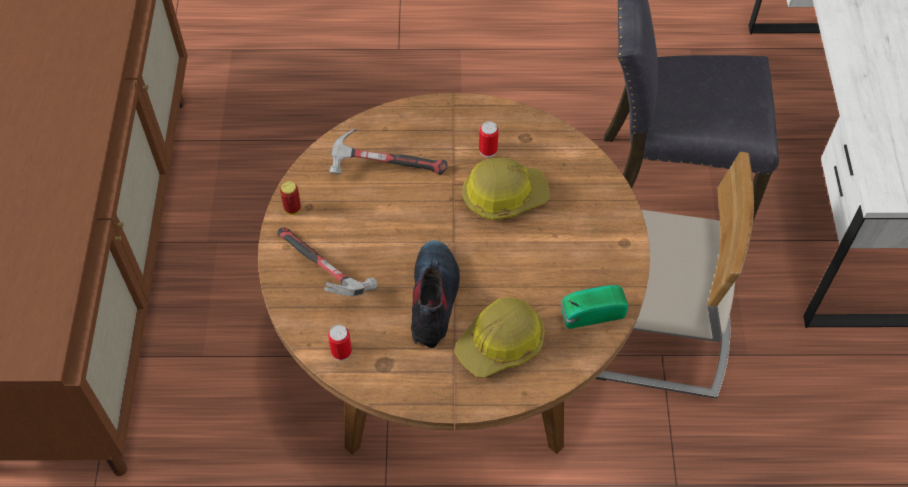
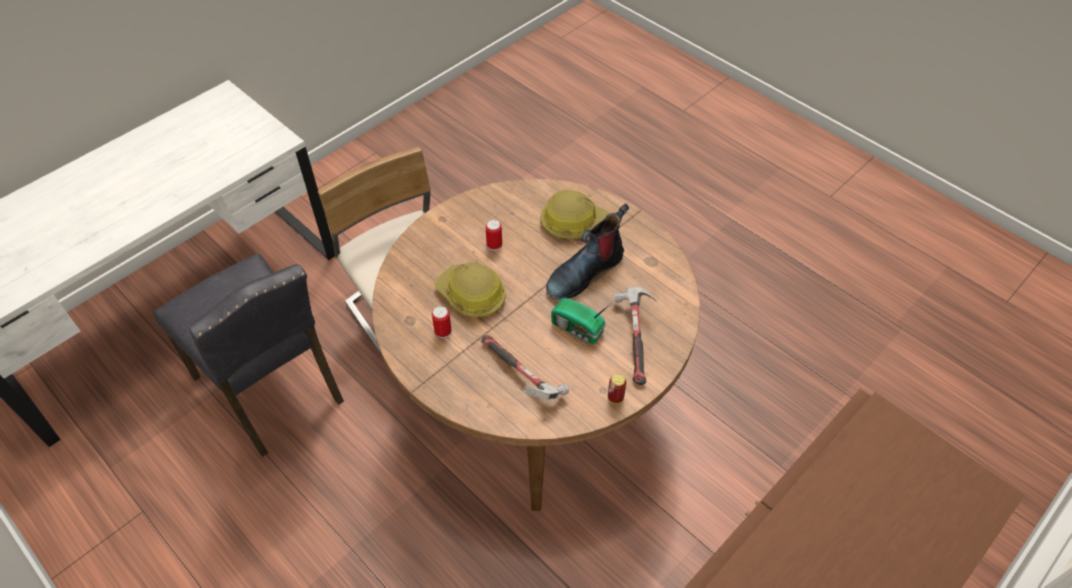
camera: 135 degrees left, 5 degrees down
(341, 352) = (669, 285): can -> can (494, 245)
(590, 313) = (508, 202): radio -> radio (578, 329)

